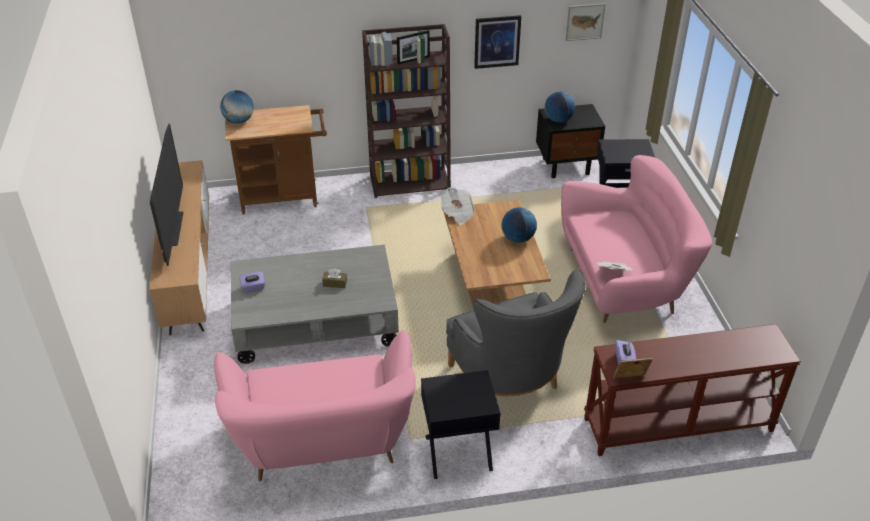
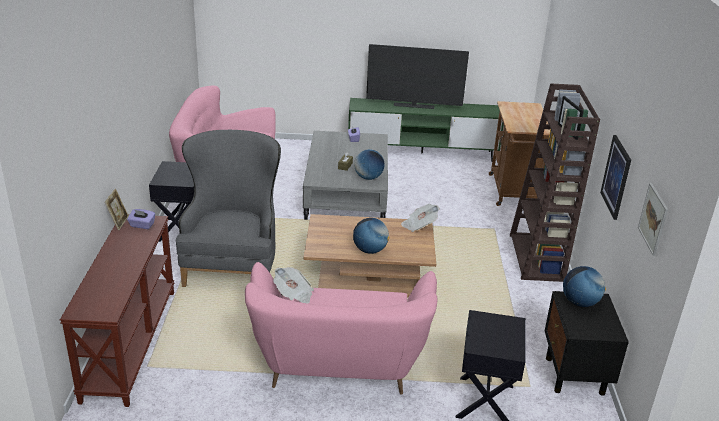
camera: 100 degrees right, 10 degrees down
(190, 270) = (421, 153): brown tv stand -> green tv stand
(239, 121) = (525, 106): globe -> globe (368, 178)
(511, 383) = (234, 265): grey armchair -> grey armchair turned 105 degrees clockwise

